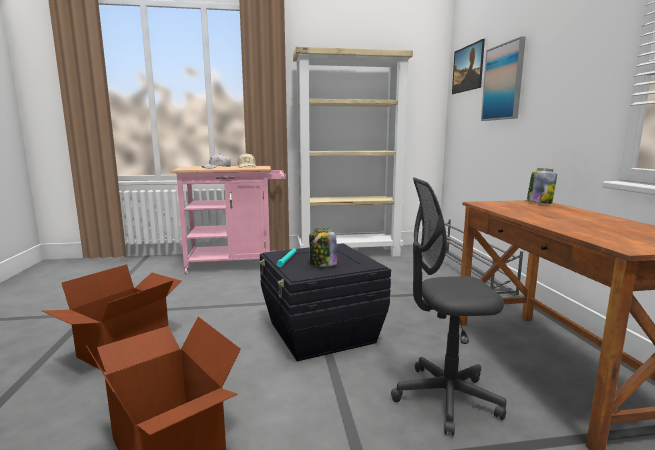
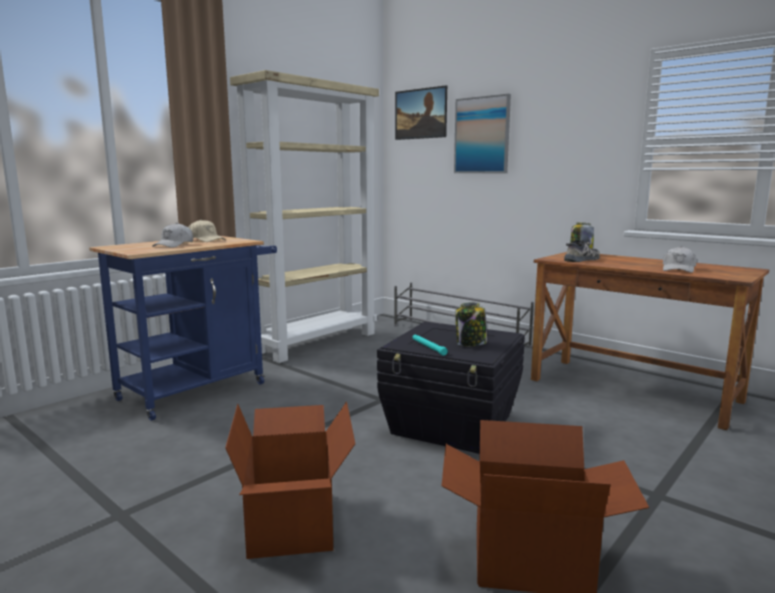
camera: 40 degrees left, 0 degrees up
(236, 264) = (200, 388): pink cart -> blue cart
(446, 398) = (620, 434): grey office chair -> none
(512, 207) = (583, 259): none -> shoe
(588, 228) = (678, 269): none -> white cap

